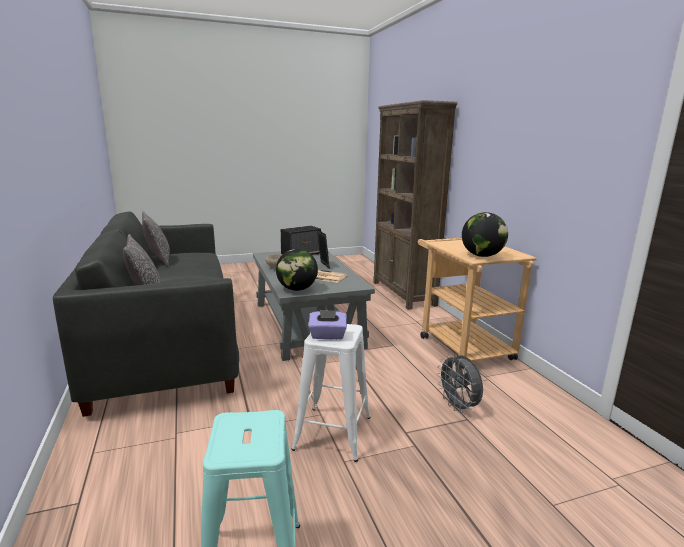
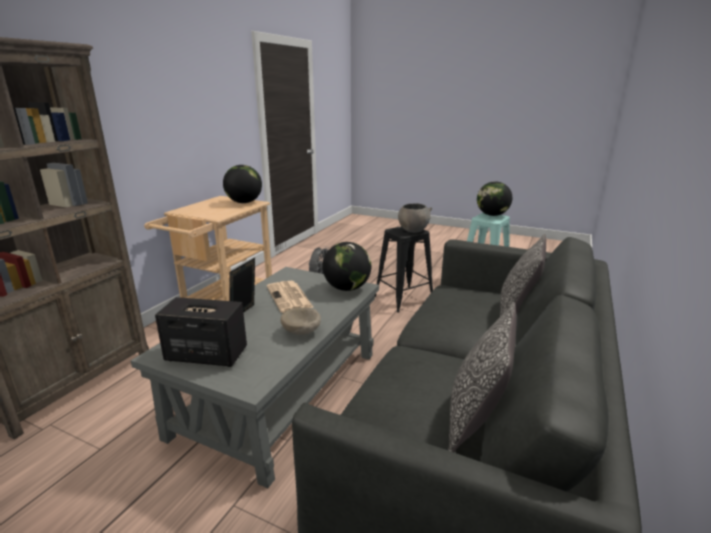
camera: 135 degrees left, 5 degrees up
(249, 447) = (492, 215): none -> globe
(327, 335) = (413, 230): purple tissue box -> grey bowl
(333, 433) = (403, 298): white stool -> black stool

